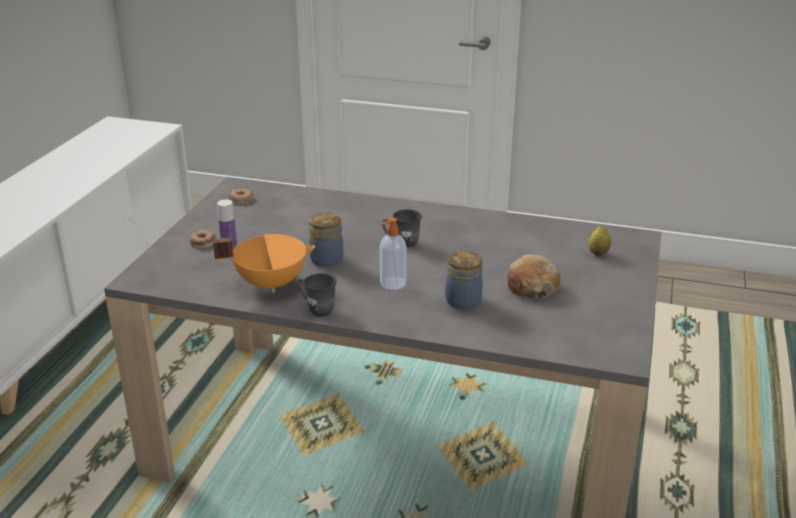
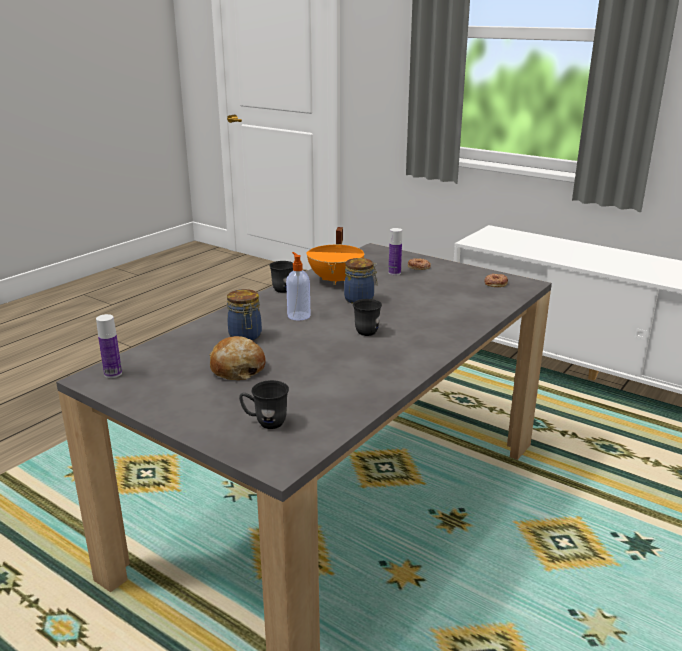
camera: 110 degrees right, 5 degrees down
(598, 253) = (265, 422): lemon -> grey mug
(603, 349) = (113, 374): none -> bottle

